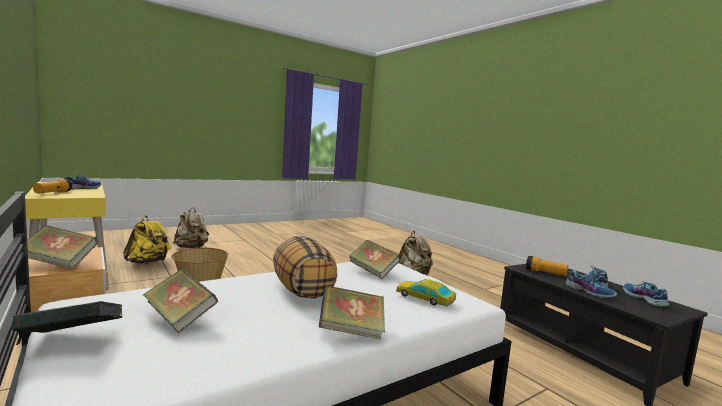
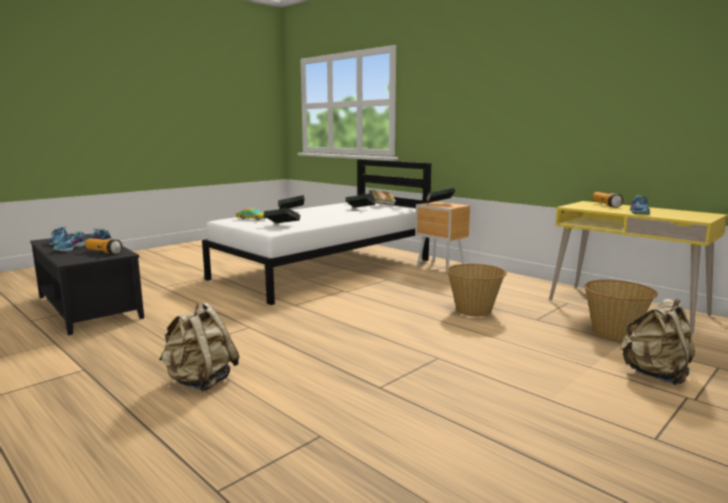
camera: 170 degrees right, 5 degrees up
(148, 262) = (614, 333): yellow backpack -> basket
(302, 290) = (322, 217): pillow -> none

